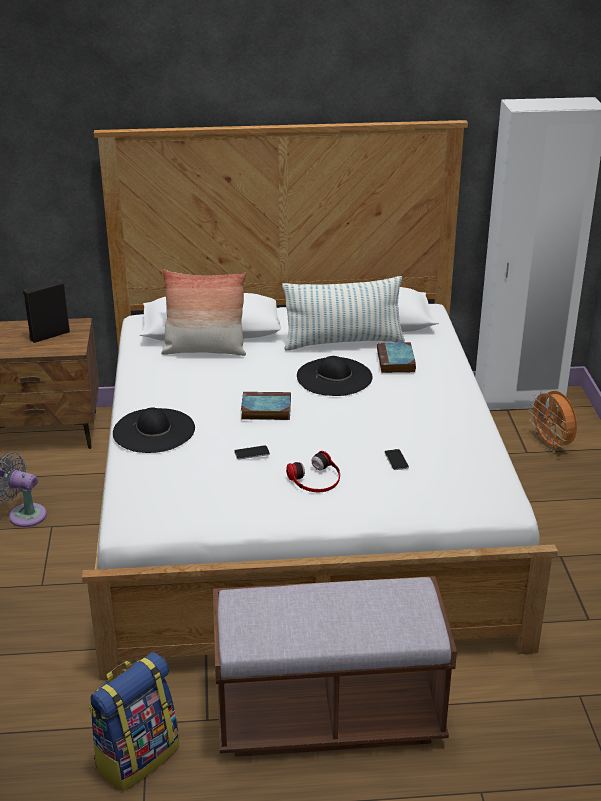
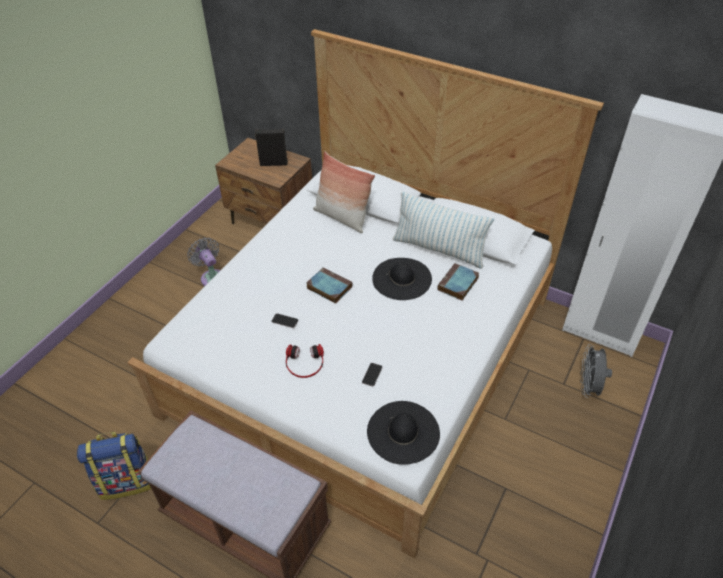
camera: 35 degrees right, 15 degrees up
(154, 430) = (249, 272): black hat -> black hat (403, 432)
(551, 445) = (588, 387): orange fan -> grey fan

